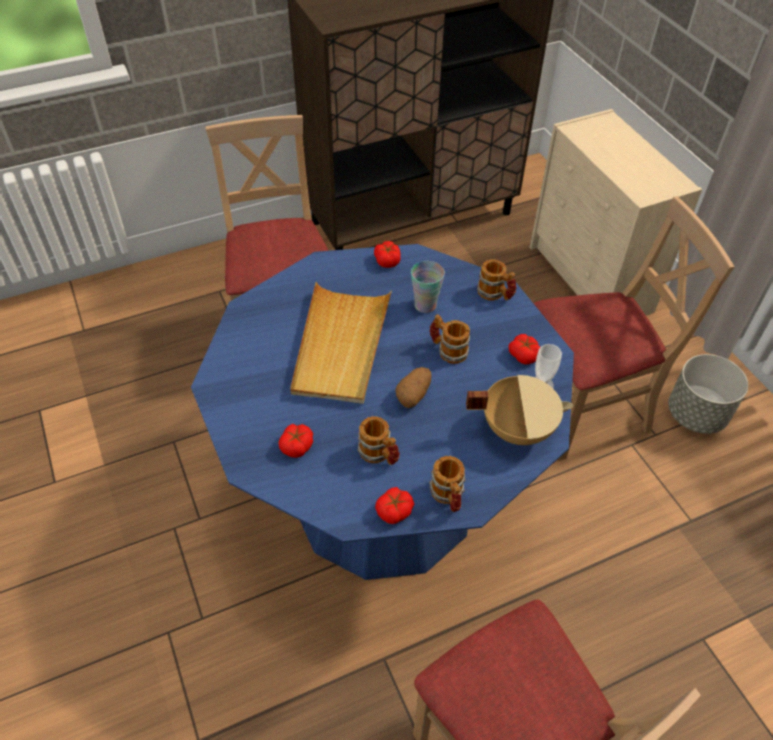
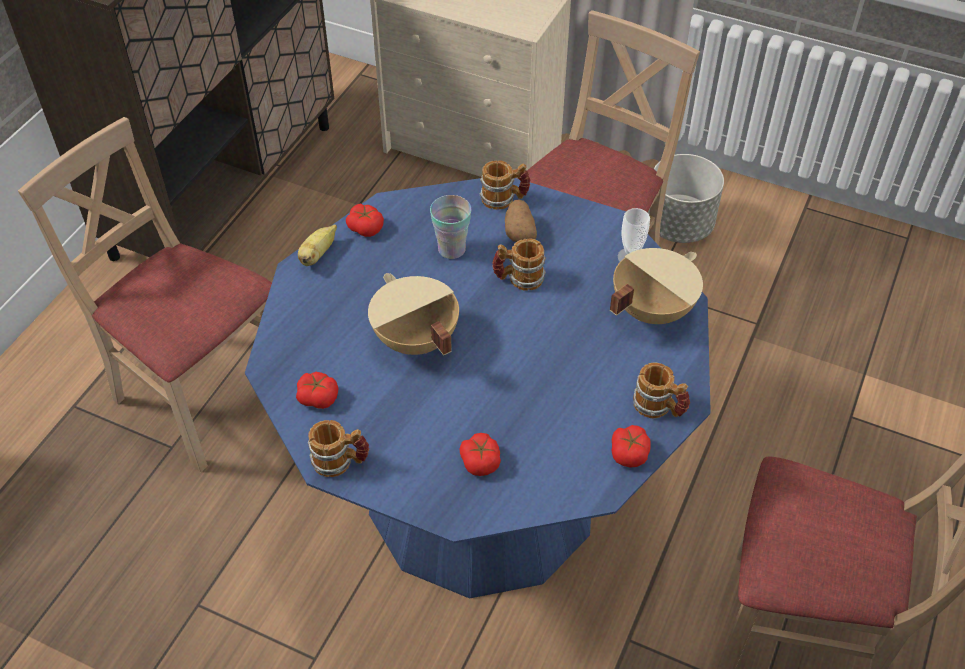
camera: 40 degrees left, 0 degrees up
(341, 346) = (414, 340): beige tray -> beige cooking pot
(342, 260) = (318, 254): none -> banana
(379, 454) = (563, 414): mug -> mug (340, 461)
(414, 394) = (533, 340): potato -> potato (519, 232)
(523, 355) = (588, 240): tomato -> tomato (318, 397)

